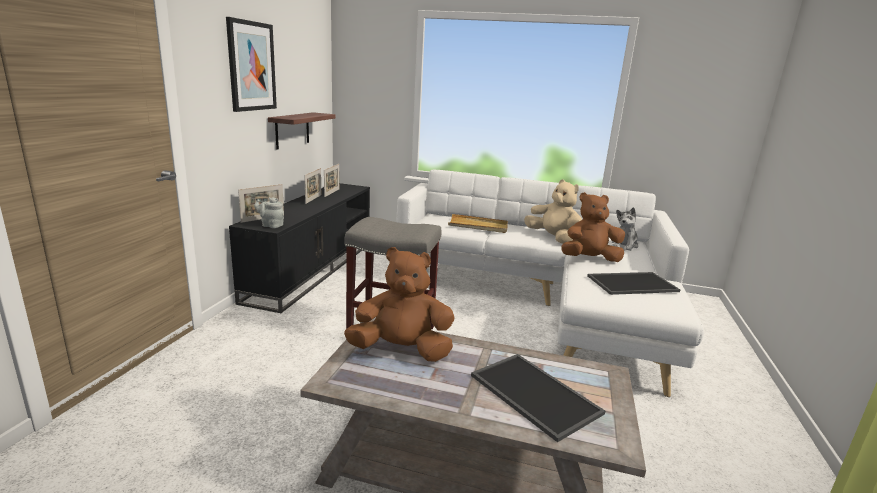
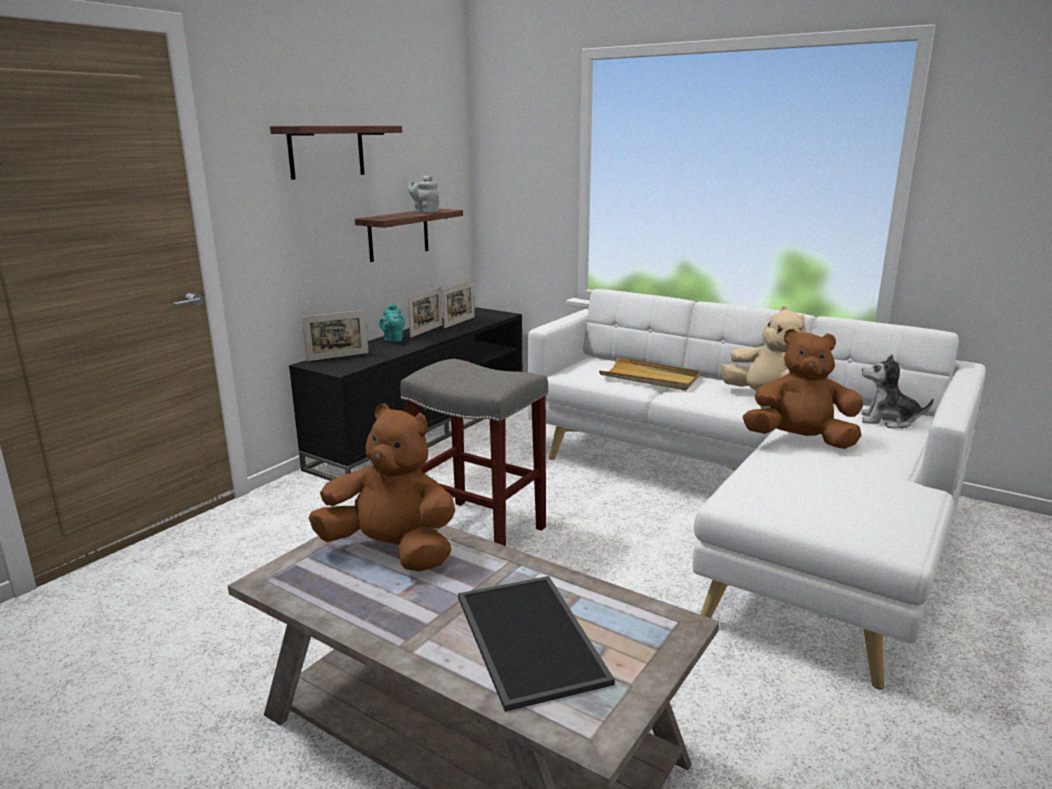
camera: 20 degrees right, 0 degrees up
(251, 66) = (326, 151): picture -> shelf
(271, 225) = (340, 366): grey teapot -> grey teapot (425, 212)
(294, 205) = (393, 339): none -> turquoise teapot
(624, 245) = (888, 421): plush toy -> plush toy turned 60 degrees clockwise
(632, 283) = (843, 486): tray -> none

